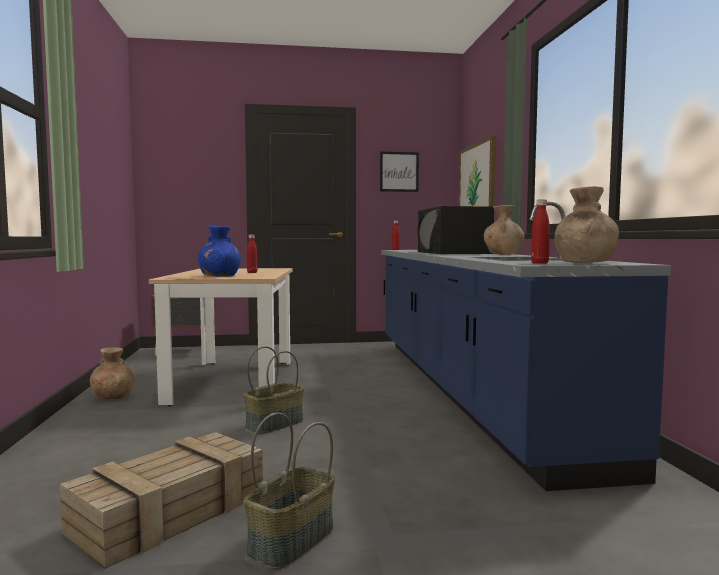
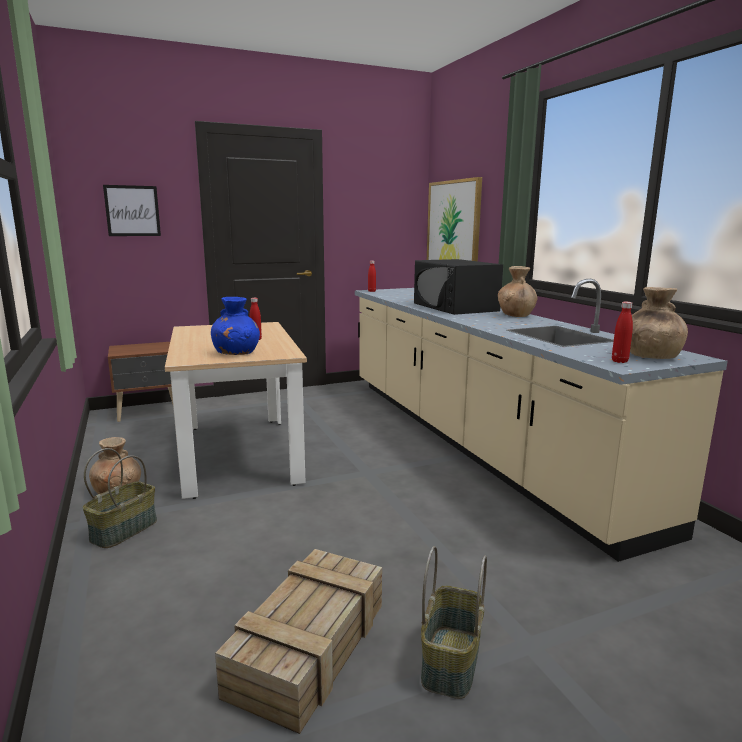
camera: 15 degrees left, 10 degrees up
(274, 424) = (326, 510): basket -> basket (124, 530)
(399, 172) = (367, 203): picture -> picture (132, 211)
(465, 388) = (472, 440): blue counter -> beige counter

